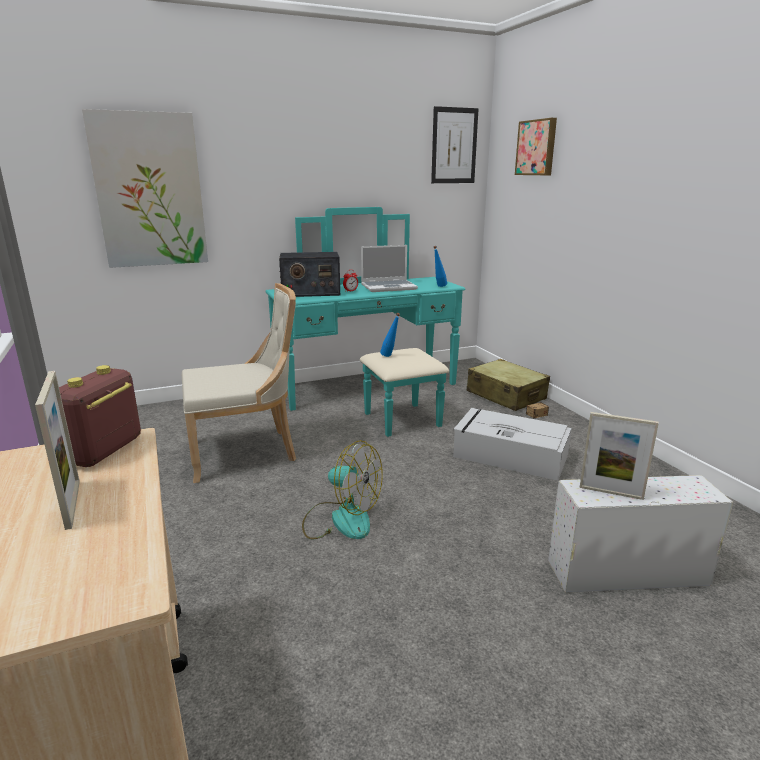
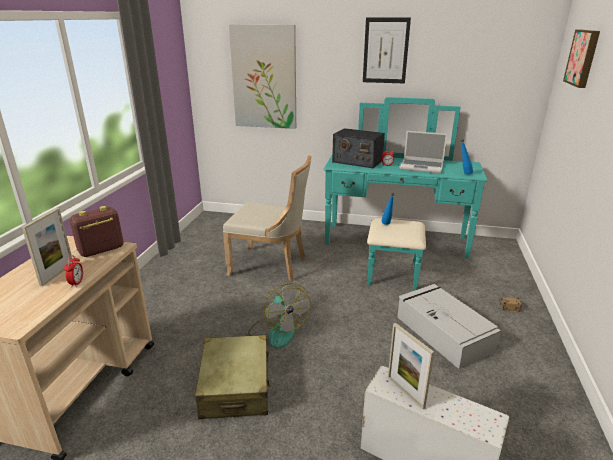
camera: 35 degrees right, 5 degrees up
(139, 501) = (77, 283): none -> alarm clock
(454, 146) = (519, 47): picture -> picture (385, 51)
(506, 396) = (502, 282): beige suitcase -> beige suitcase (236, 386)

